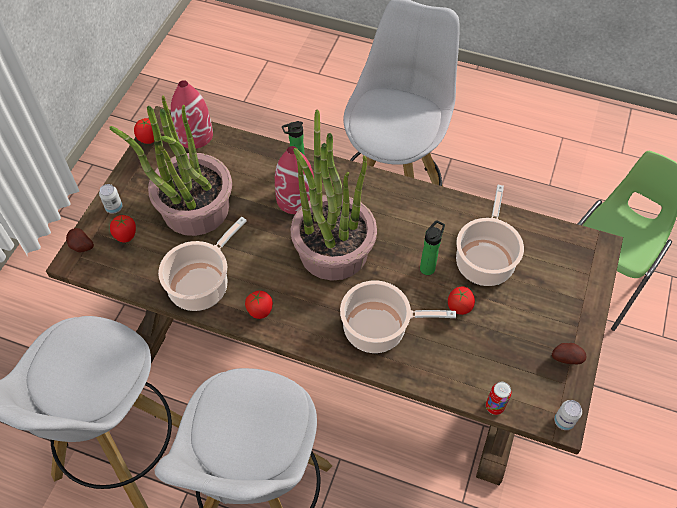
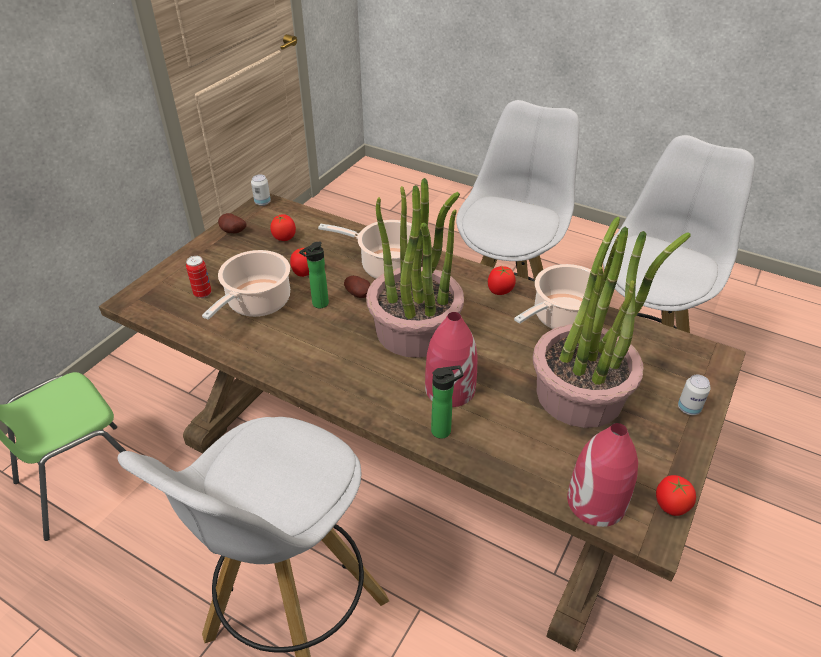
camera: 170 degrees left, 15 degrees down
(81, 247) = (713, 369): potato -> potato (359, 295)
(126, 236) = (662, 374): tomato -> tomato (284, 238)
(494, 406) = (310, 214): can -> can (202, 293)

